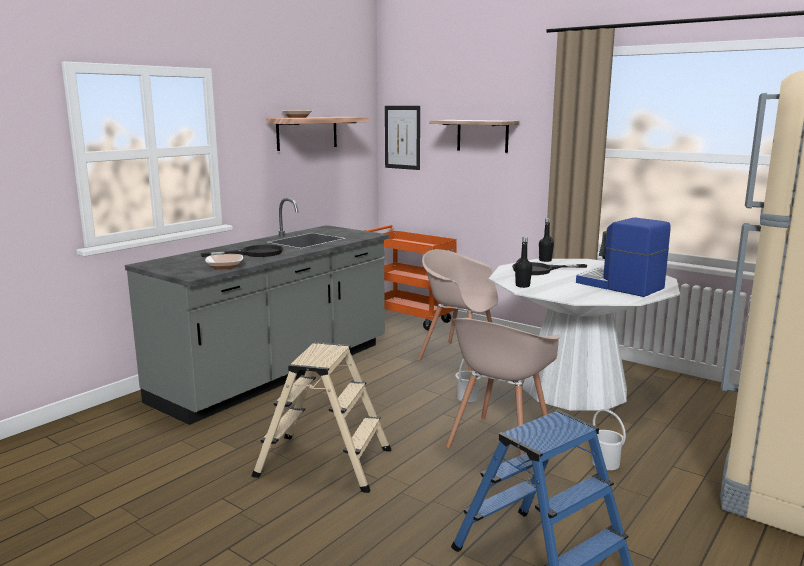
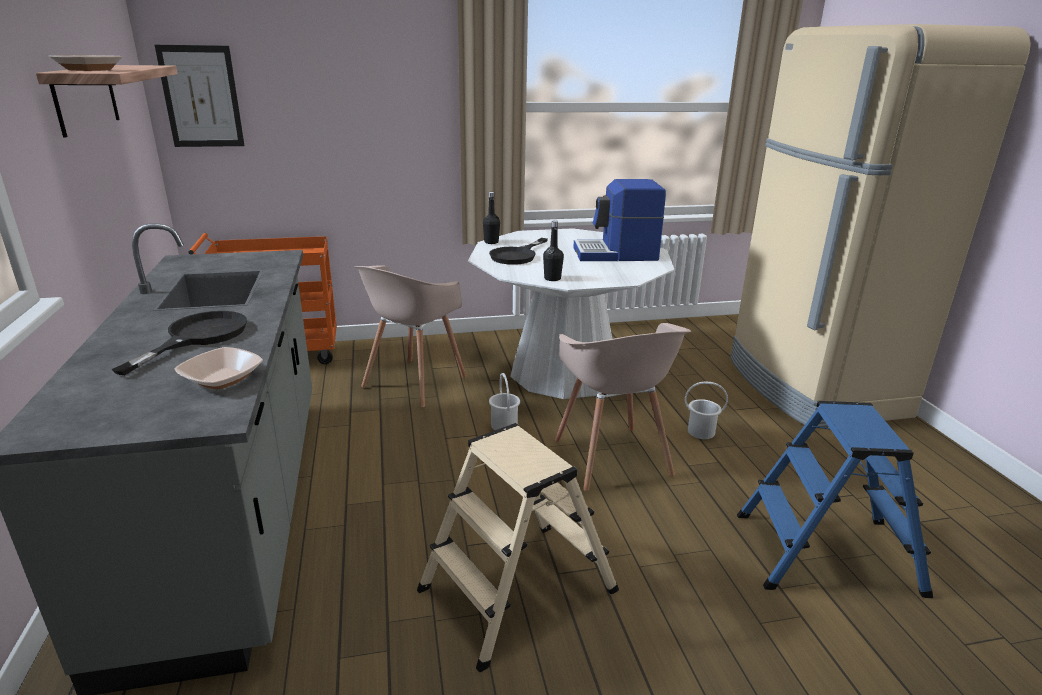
camera: 50 degrees left, 10 degrees up
(458, 356) = (414, 383): beige chair -> beige chair turned 45 degrees counterclockwise
(482, 135) = (347, 90): shelf -> none

